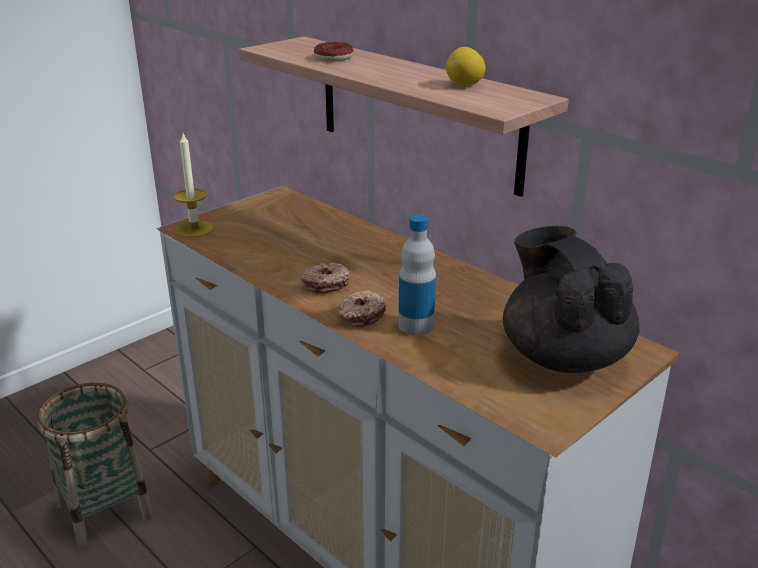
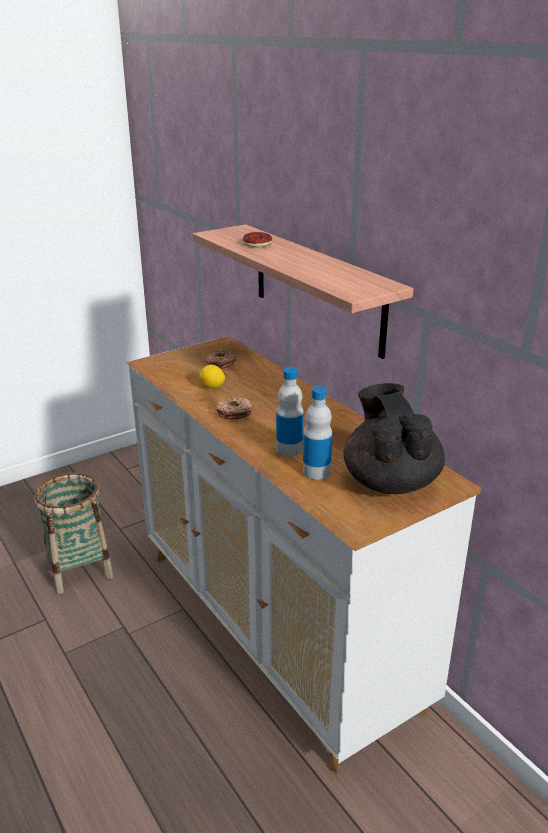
camera: 10 degrees right, 0 degrees up
(194, 229) = (153, 364): candle -> none
(361, 315) = (252, 438): donut -> donut (220, 363)
(463, 352) = (316, 471): none -> bottle
(465, 85) = (341, 272): lemon -> lemon (212, 387)

